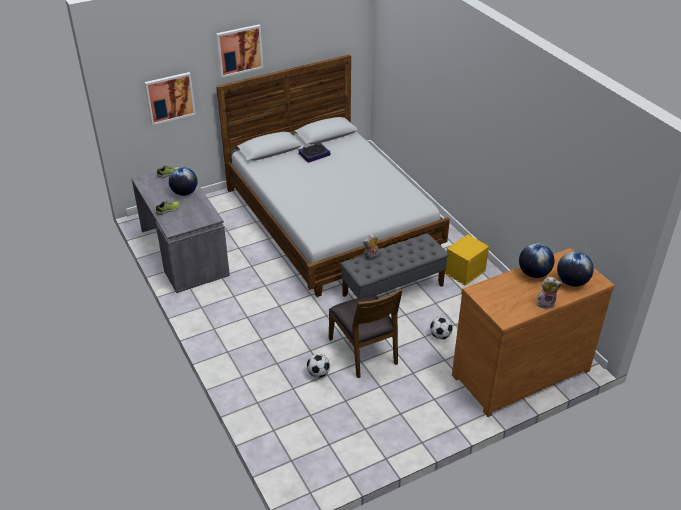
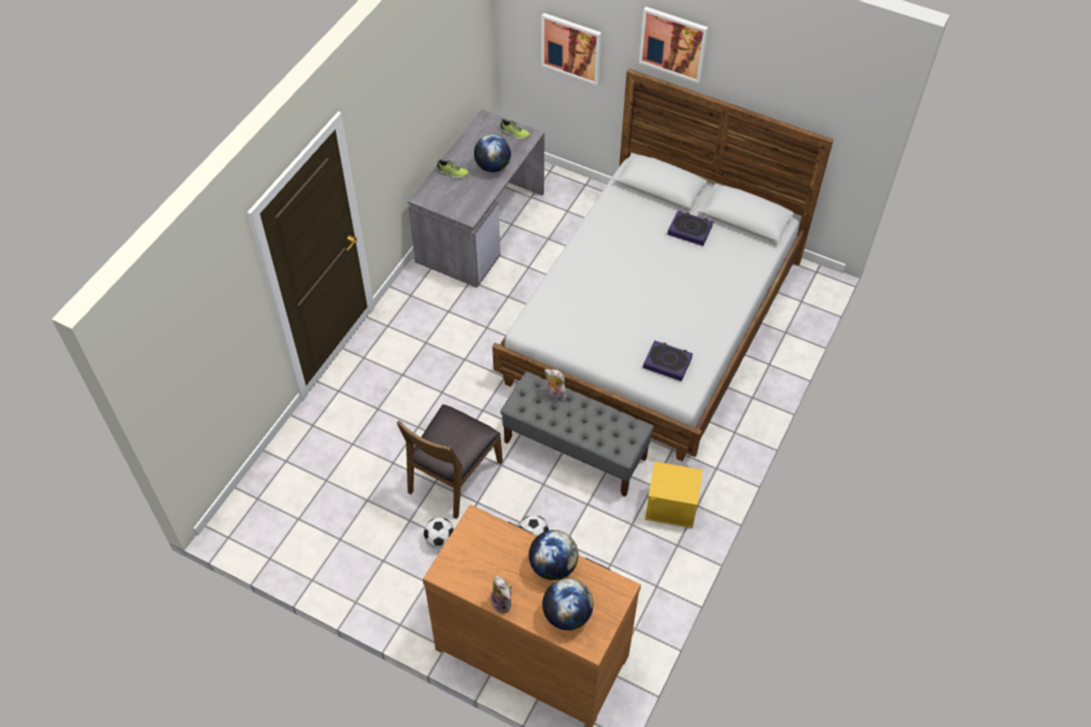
camera: 55 degrees right, 15 degrees up
(318, 373) = (389, 453): football -> football (440, 540)
(398, 201) = (667, 362): none -> book

